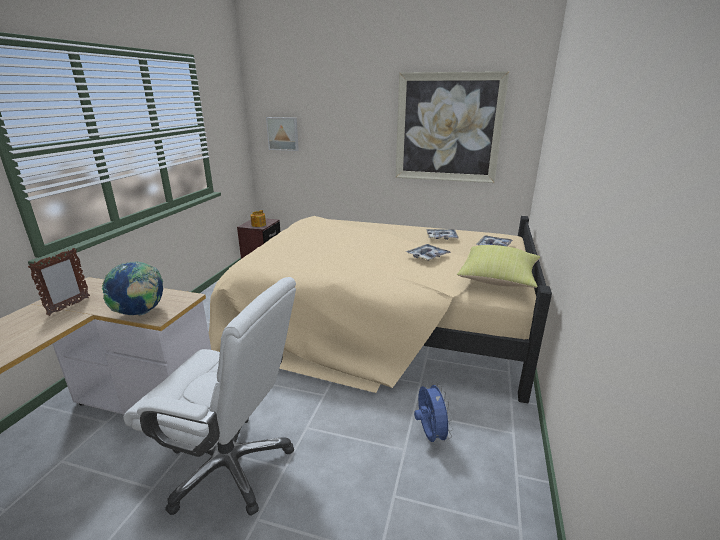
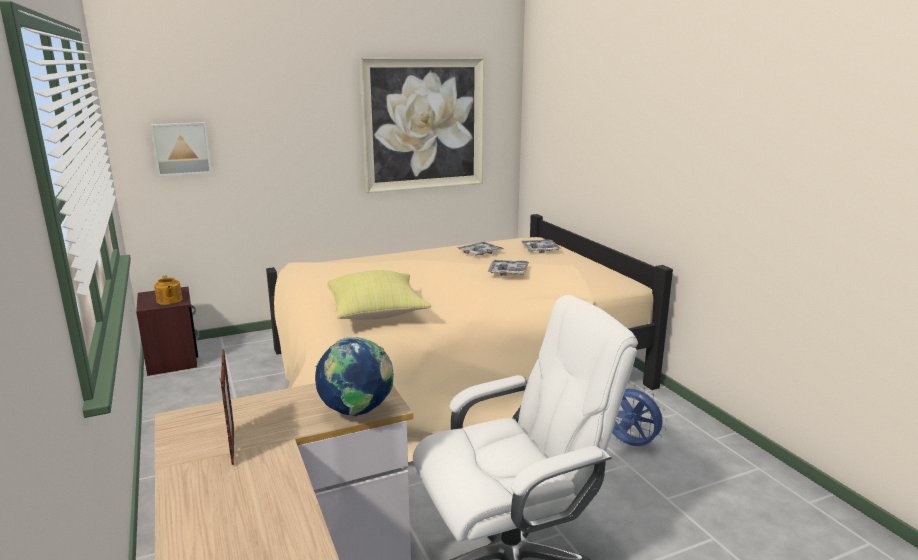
camera: 40 degrees left, 5 degrees down
(498, 280) = (597, 276): yellow pillow -> yellow pillow (377, 314)

